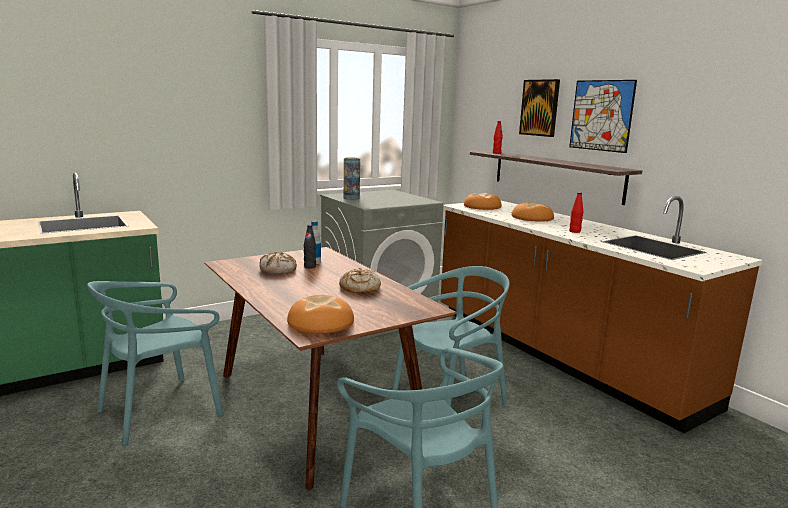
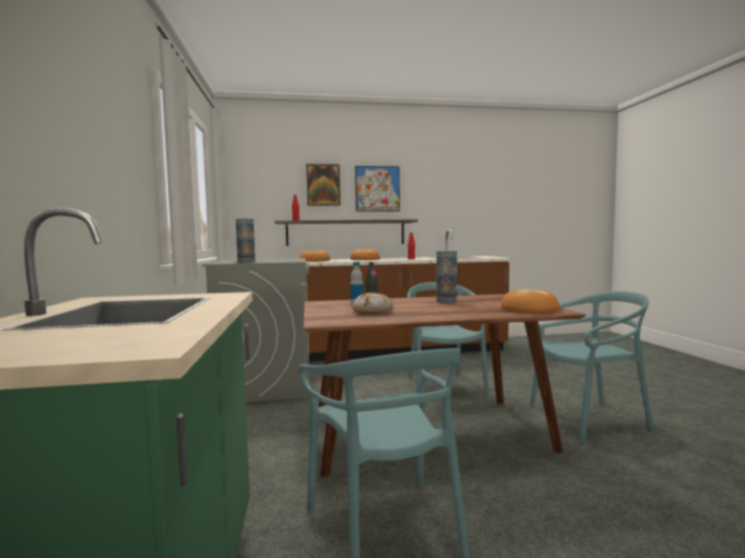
camera: 65 degrees left, 10 degrees down
(359, 288) = (446, 301): bread -> vase

